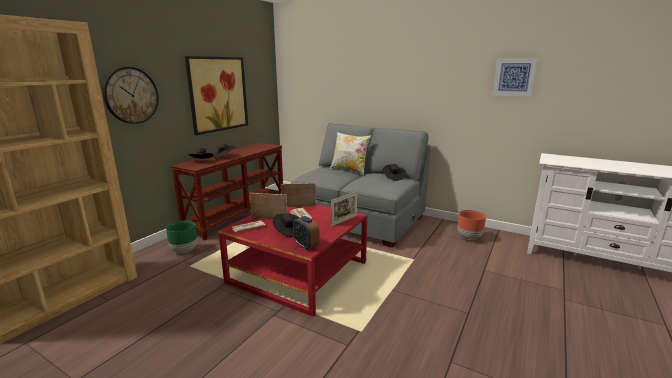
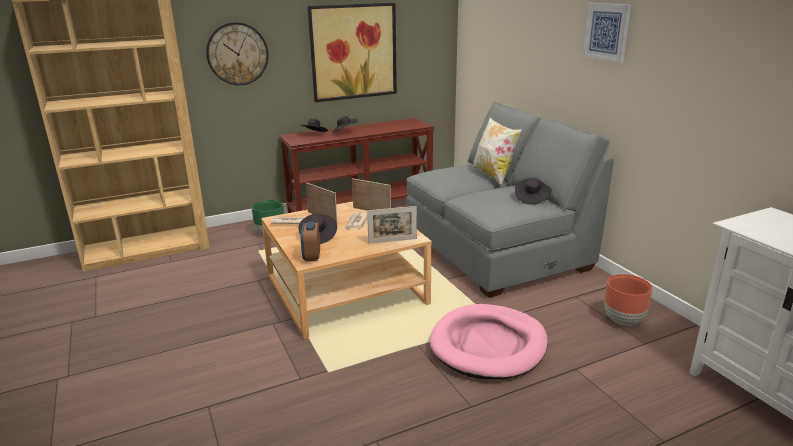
camera: 35 degrees right, 5 degrees up
(298, 272) = (345, 290): red coffee table -> beige coffee table
(429, 274) = (488, 345): none -> pink dog bed
(514, 77) = (744, 58): picture -> picture (607, 31)

